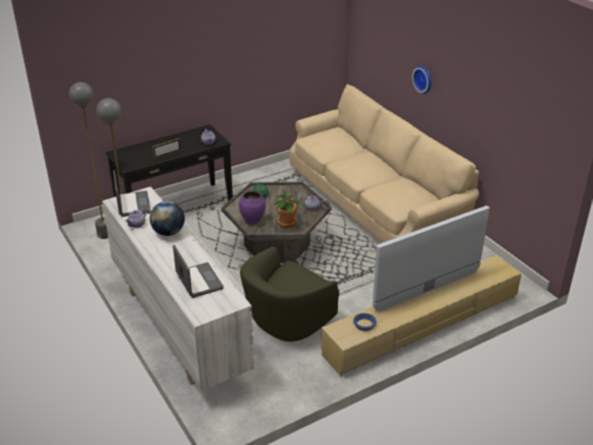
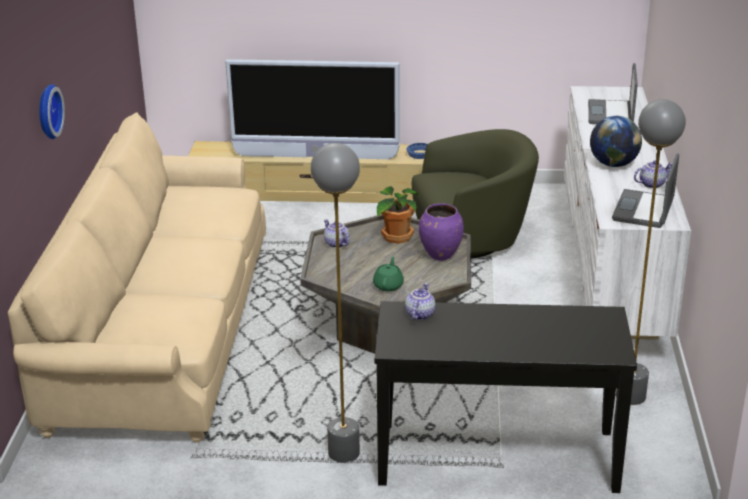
camera: 145 degrees left, 5 degrees down
(105, 234) = (662, 451): grey floor lamp -> grey floor lamp (343, 453)
(167, 154) = (517, 315): picture frame -> none

